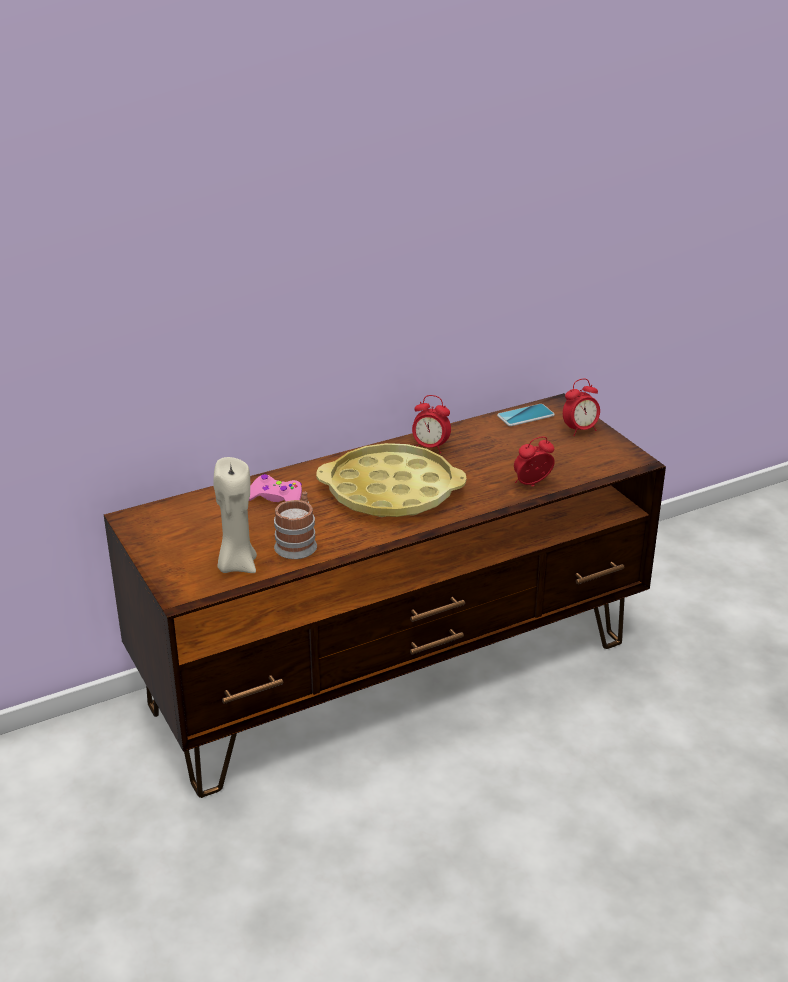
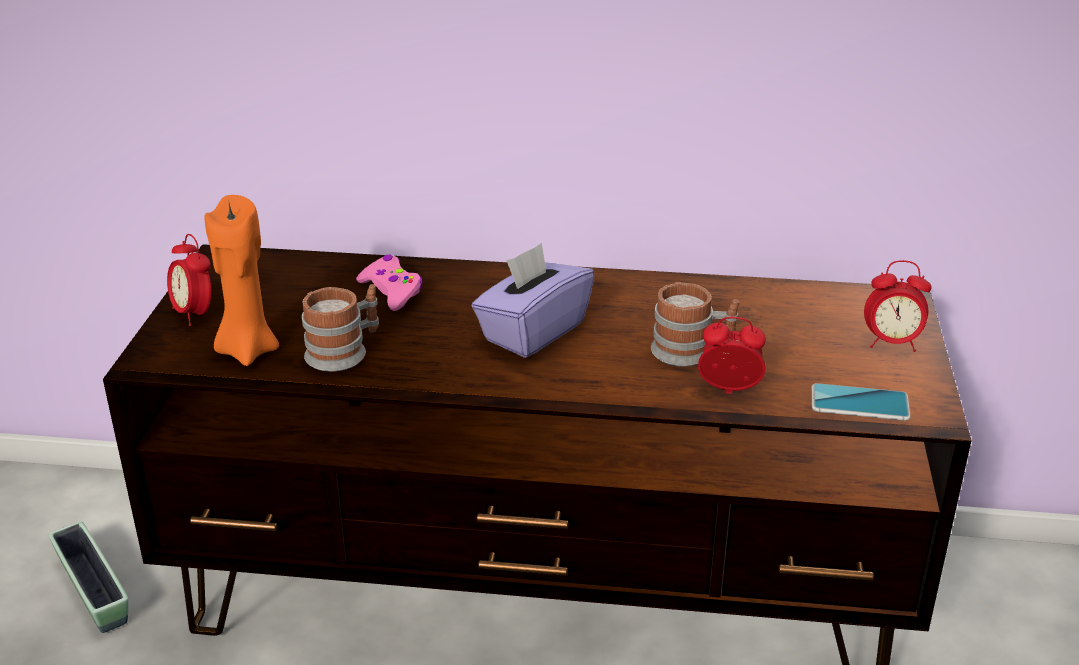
camera: 35 degrees right, 0 degrees up
(99, 808) = (93, 591): none -> planter
(237, 565) = (247, 350): beige candle -> orange candle
(391, 491) = (533, 331): yellow tray -> purple tissue box
(430, 447) = (651, 295): alarm clock -> alarm clock (194, 314)
(489, 471) = (692, 351): none -> mug
(525, 416) = (833, 298): phone -> phone (859, 403)

